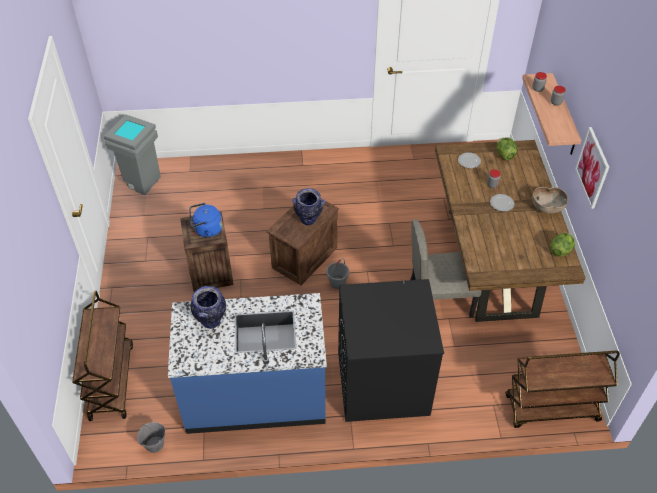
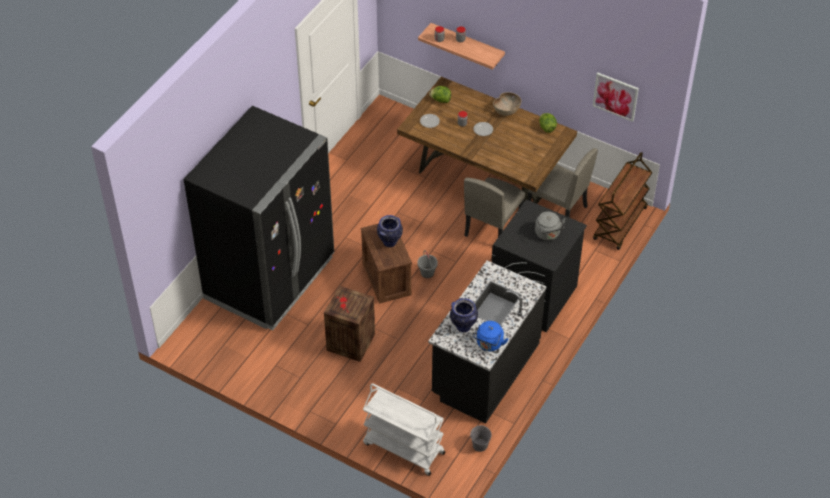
camera: 55 degrees left, 0 degrees up
(111, 381) = (403, 448): brown cart -> white cart
(140, 182) = (204, 342): grey trash can -> none
(206, 230) = (351, 302): blue kettle -> blue kettle (489, 344)
(240, 183) = (270, 278): none -> black fridge
(255, 394) = (484, 369): blue counter -> black counter
(396, 324) = (548, 234): none -> grey kettle
(514, 340) = (556, 209): none -> beige chair
(592, 167) = (531, 62): picture -> picture (615, 96)

